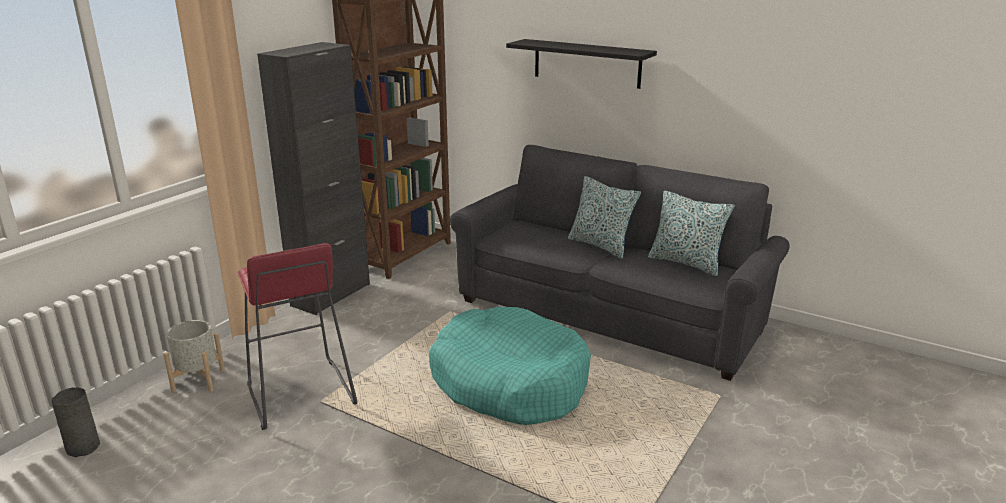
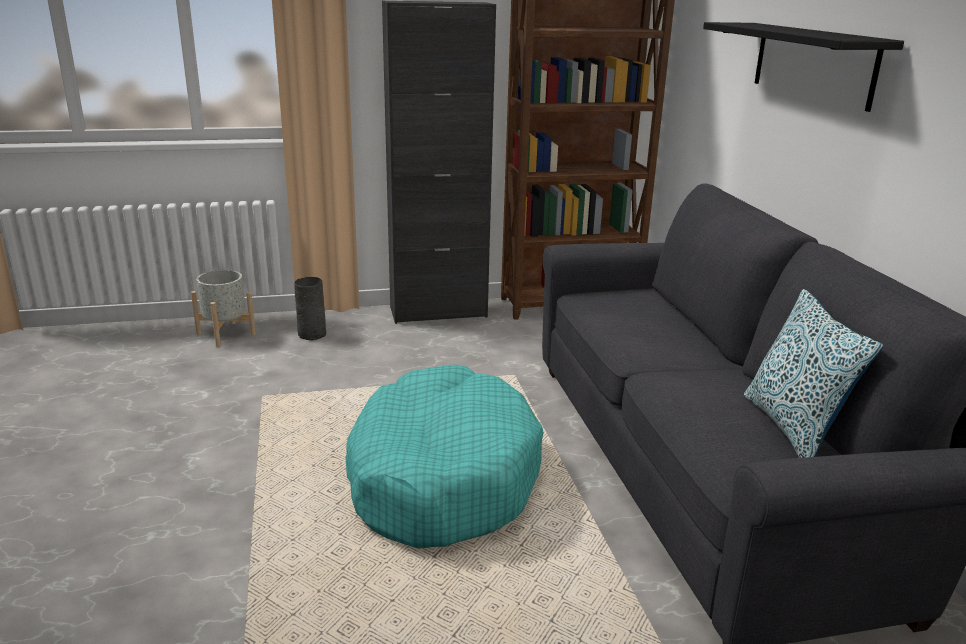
camera: 45 degrees right, 0 degrees up
(83, 446) = (89, 344): grey vase -> grey vase (313, 334)
(299, 394) = (262, 382): red stool -> none
(600, 246) = (704, 355): pillow -> none

